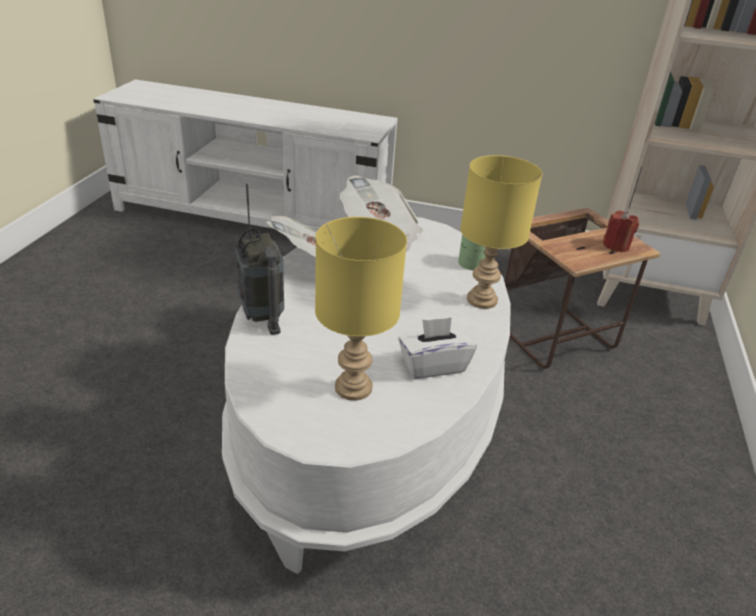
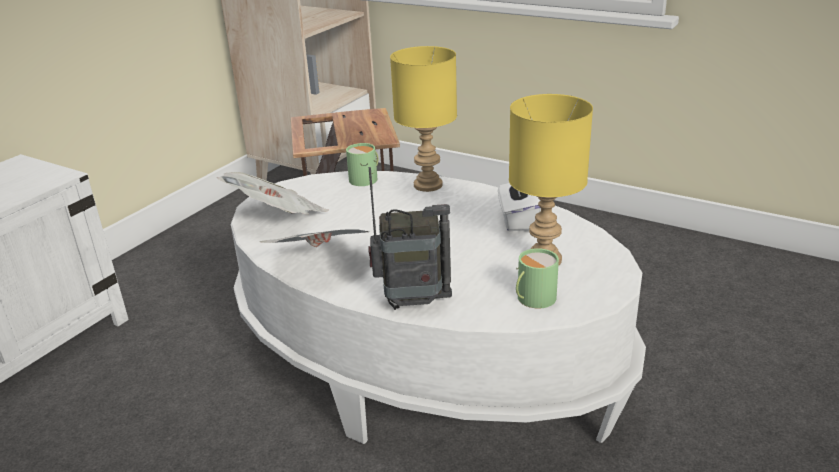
camera: 70 degrees left, 5 degrees down
(278, 384) = (533, 298): none -> green mug
(616, 246) = (366, 119): red candle -> none

